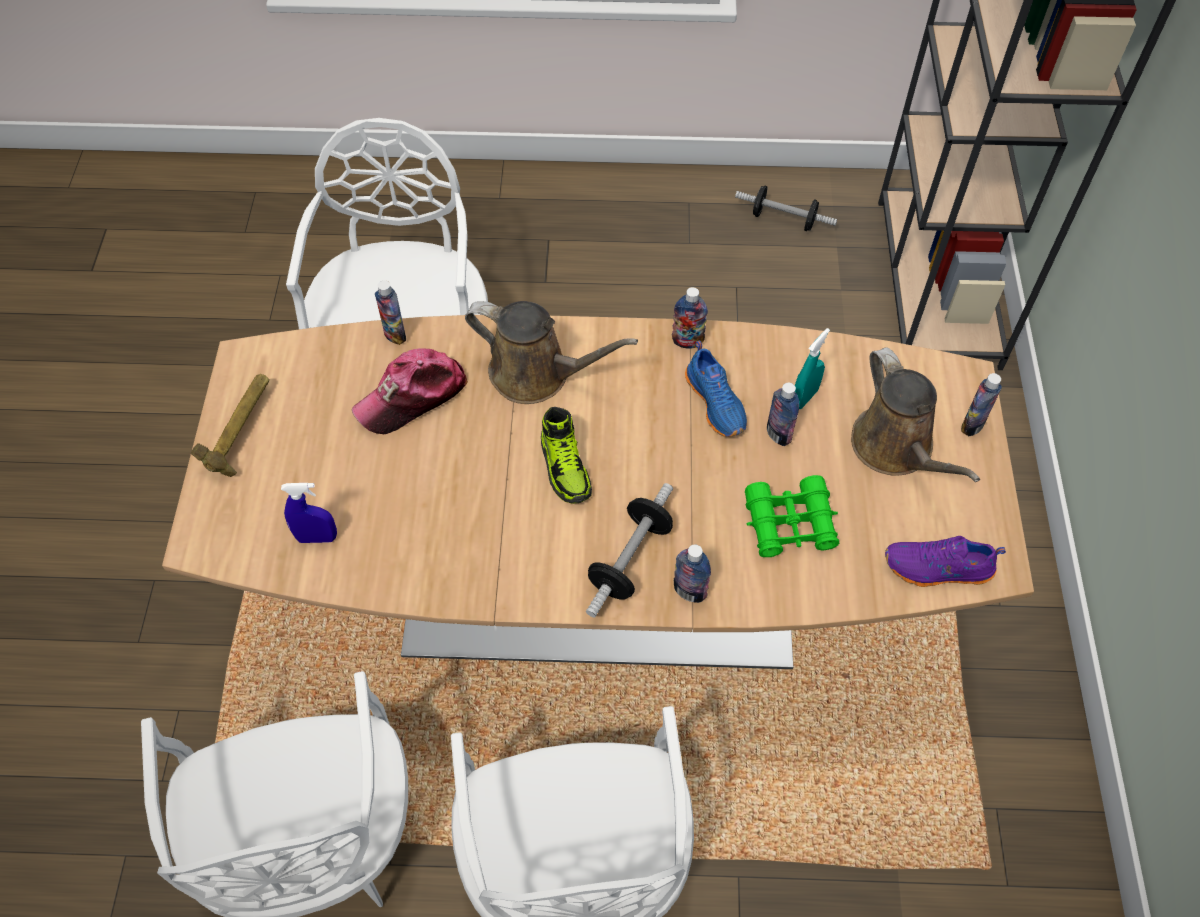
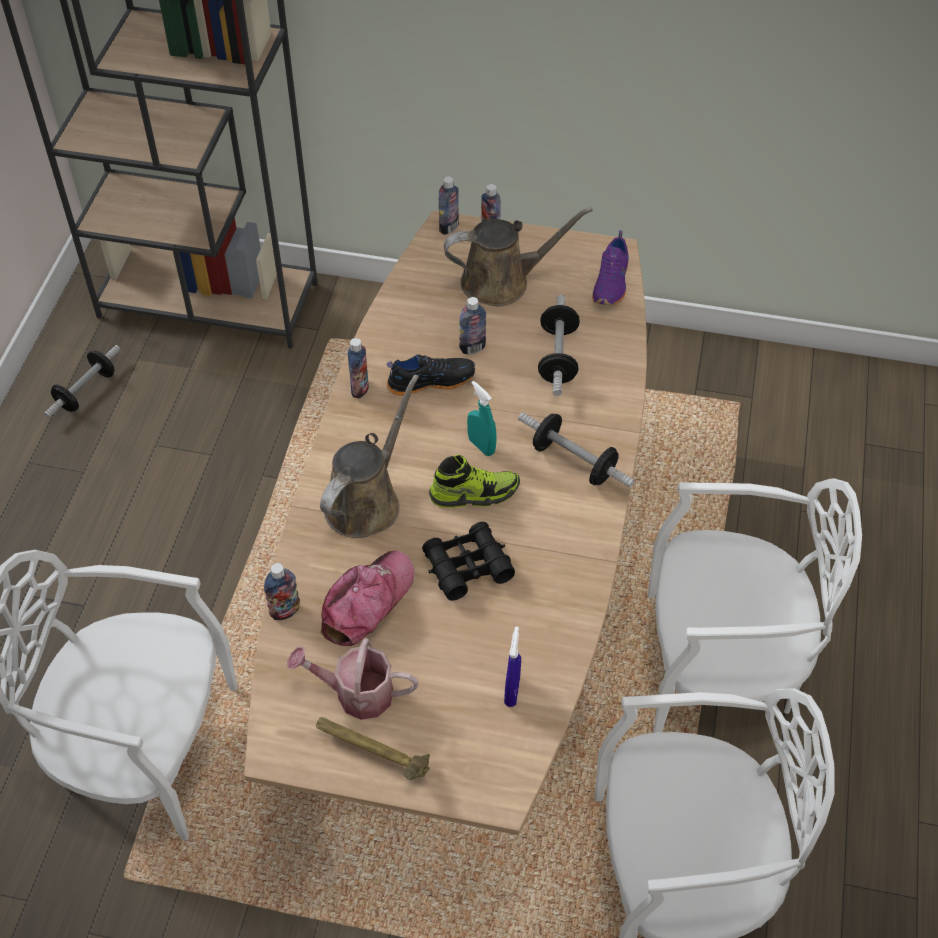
camera: 80 degrees left, 5 degrees down
(307, 407) = (356, 693): none -> watering can
(412, 397) = (367, 602): cap -> cap turned 120 degrees counterclockwise
(466, 476) = (467, 567): none -> black binoculars
(689, 591) = (609, 429): bottle -> bottle (449, 227)
(717, 402) = (430, 380): blue shoe -> black shoe
(790, 523) = (558, 357): green binoculars -> dumbbell
(804, 398) = (440, 325): turquoise spray bottle -> turquoise spray bottle (481, 446)

